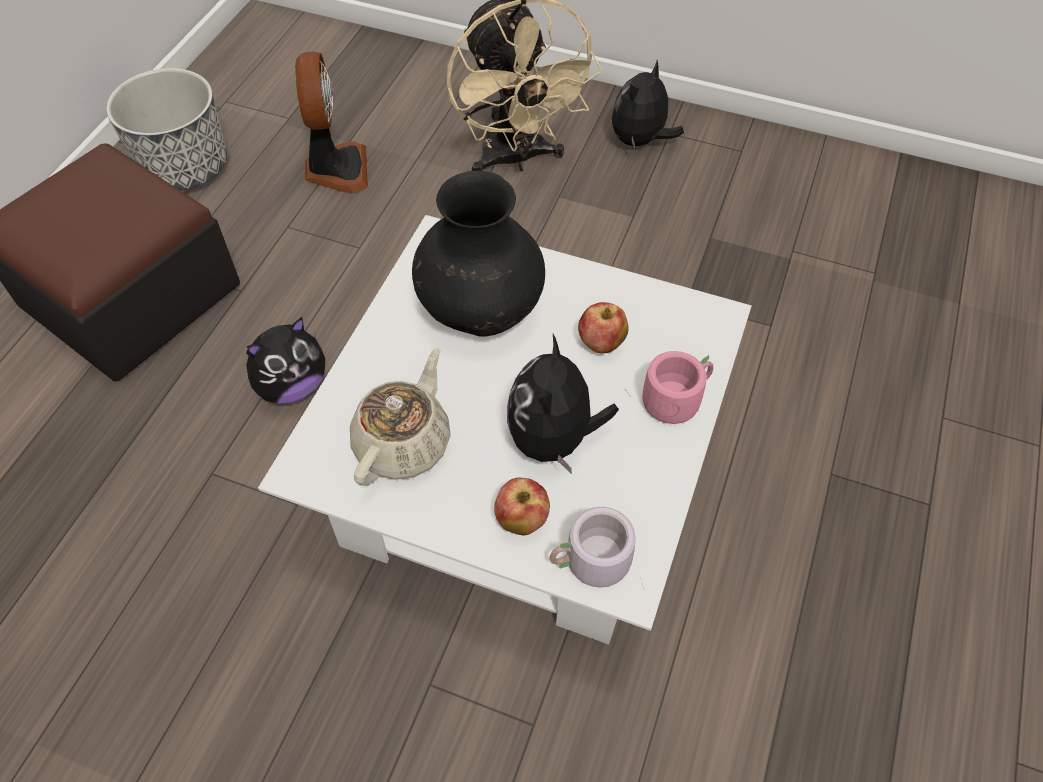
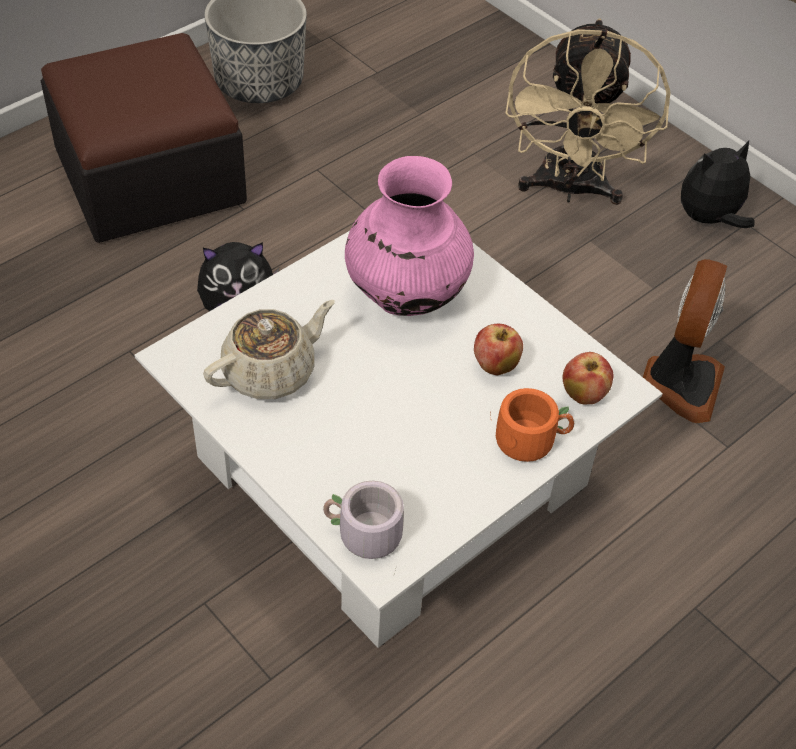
camera: 25 degrees right, 5 degrees down
(336, 169) = (391, 134): fan -> fan (680, 383)
(480, 311) = (406, 294): black vase -> pink vase
(521, 520) = (327, 475): apple -> apple (583, 394)
(554, 439) = (398, 425): plush toy -> none
(674, 397) = (531, 438): pink mug -> orange mug

